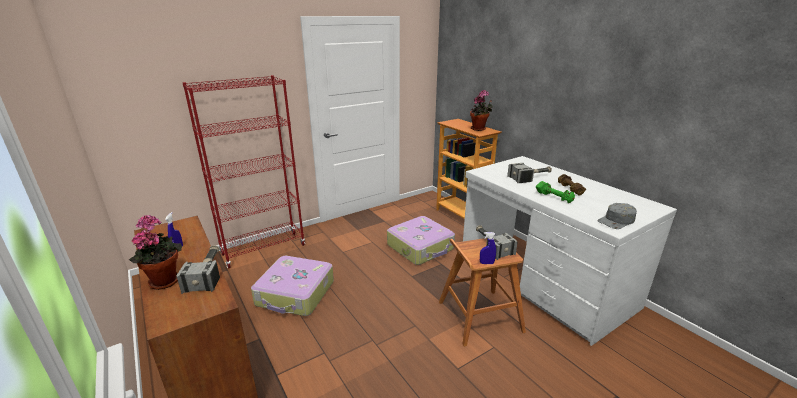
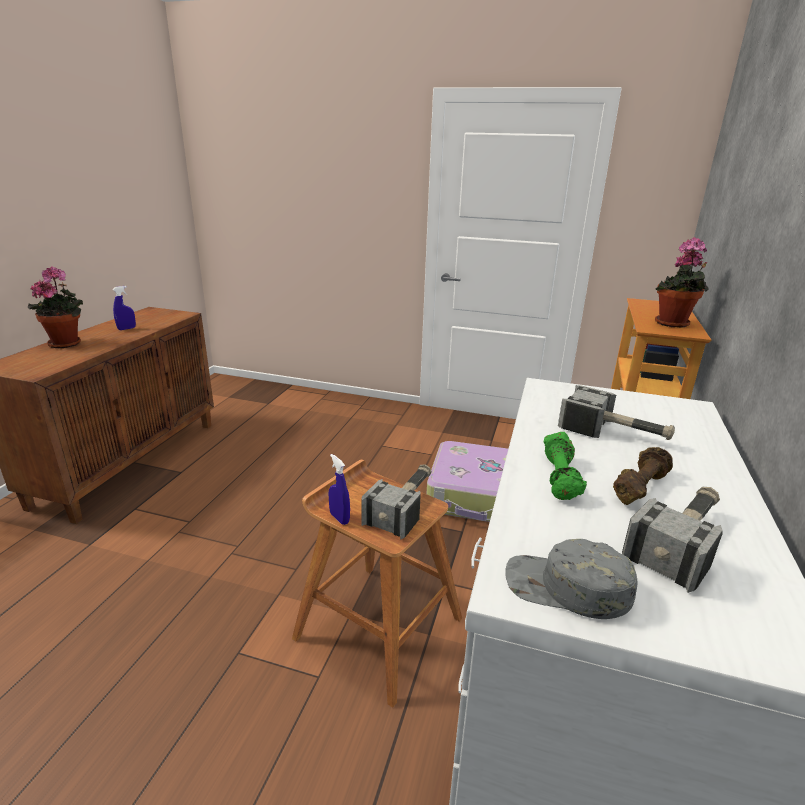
camera: 50 degrees right, 0 degrees up
(207, 273) = (90, 351): hammer -> hammer (680, 541)
(264, 249) = (323, 402): red bookcase -> none
(295, 294) = (270, 456): suitcase -> none

